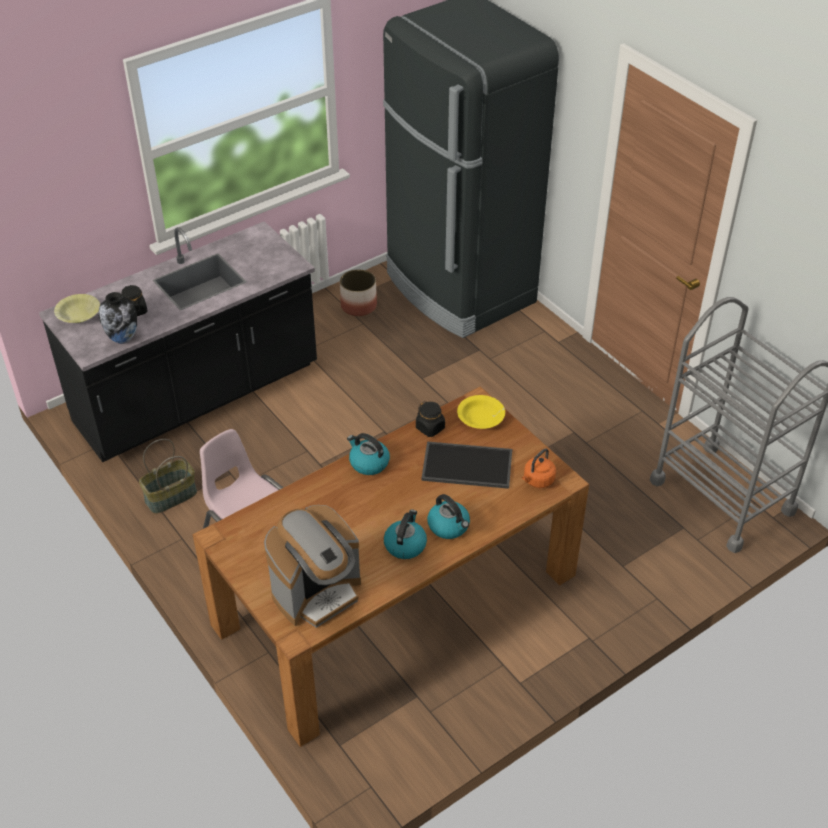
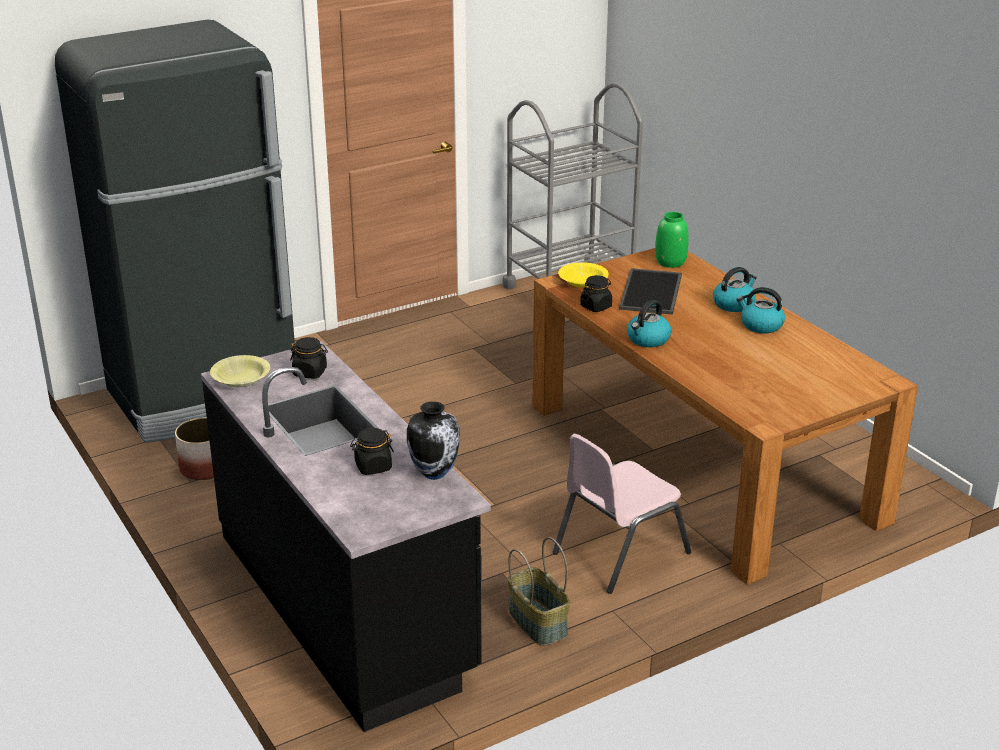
camera: 85 degrees left, 15 degrees down
(78, 314) = (368, 514): yellow bowl -> yellow bowl (241, 379)
(265, 268) = (310, 372): none -> black jar
(317, 592) = (831, 369): coffee machine -> none
(537, 480) = (671, 262): orange kettle -> green vase

